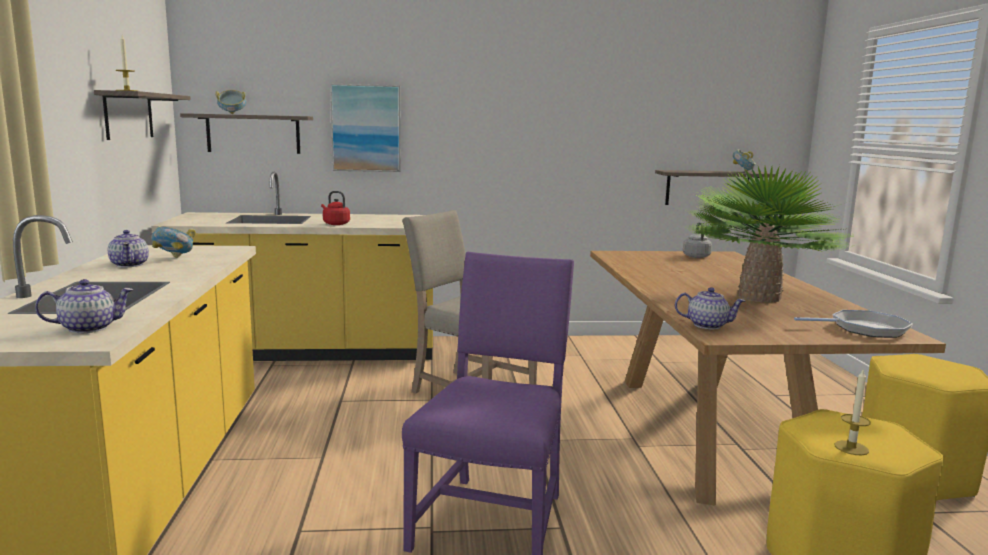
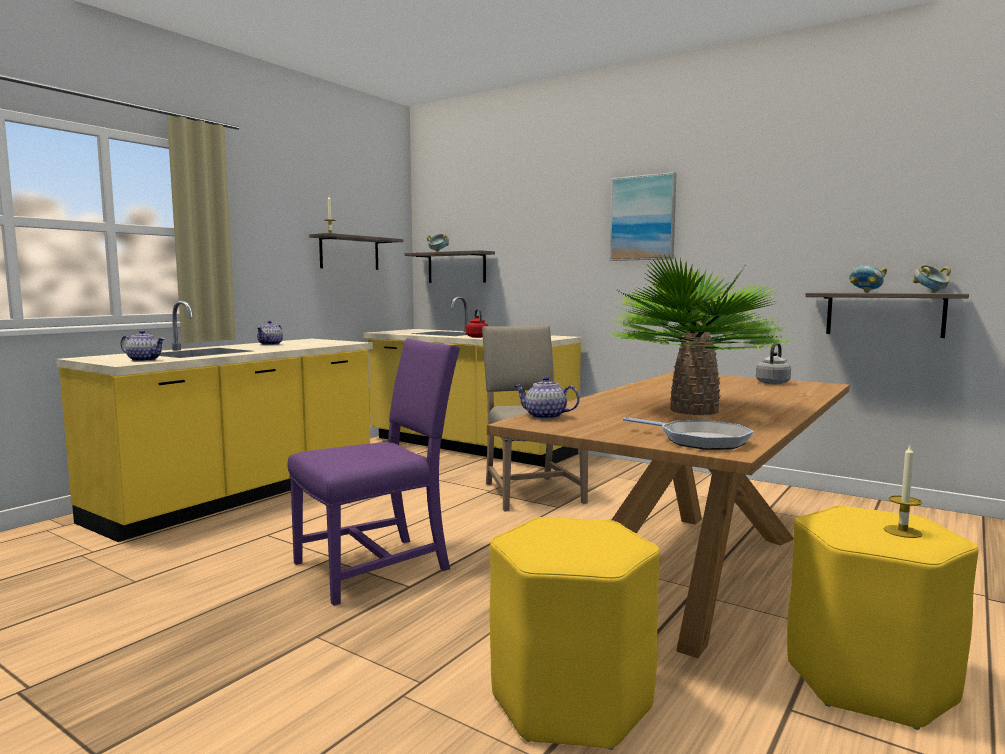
camera: 40 degrees right, 5 degrees down
(174, 258) = (303, 344): bowl -> bowl (865, 292)
(366, 128) = (532, 259): picture -> picture (643, 218)
(707, 325) = (545, 416): teapot -> teapot turned 150 degrees clockwise
(851, 448) = (533, 543): candle -> candle (902, 531)

